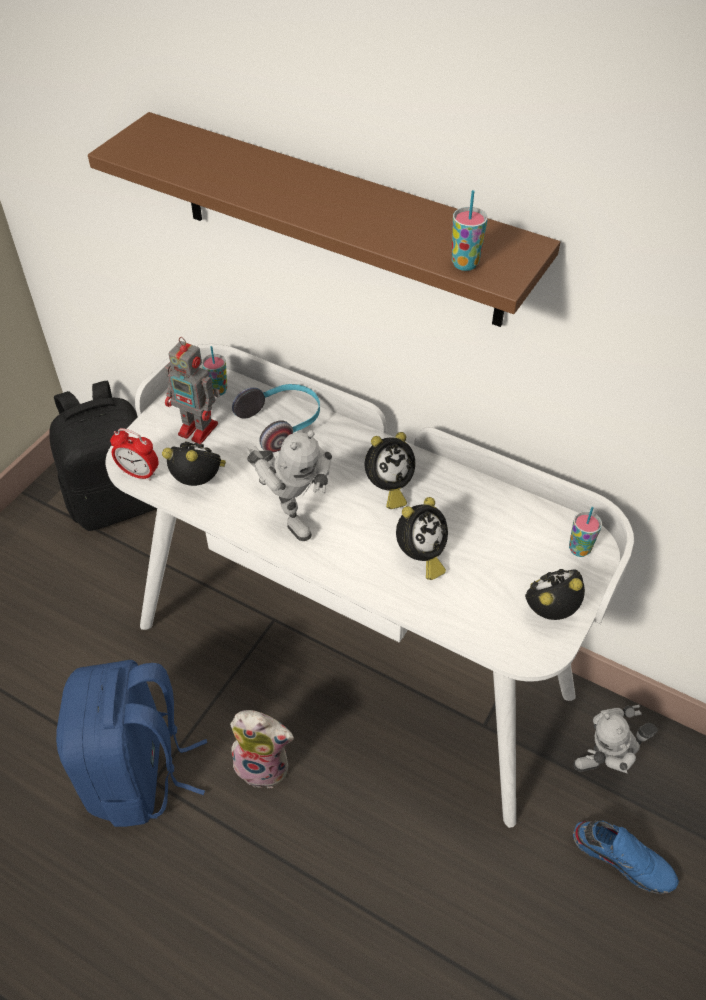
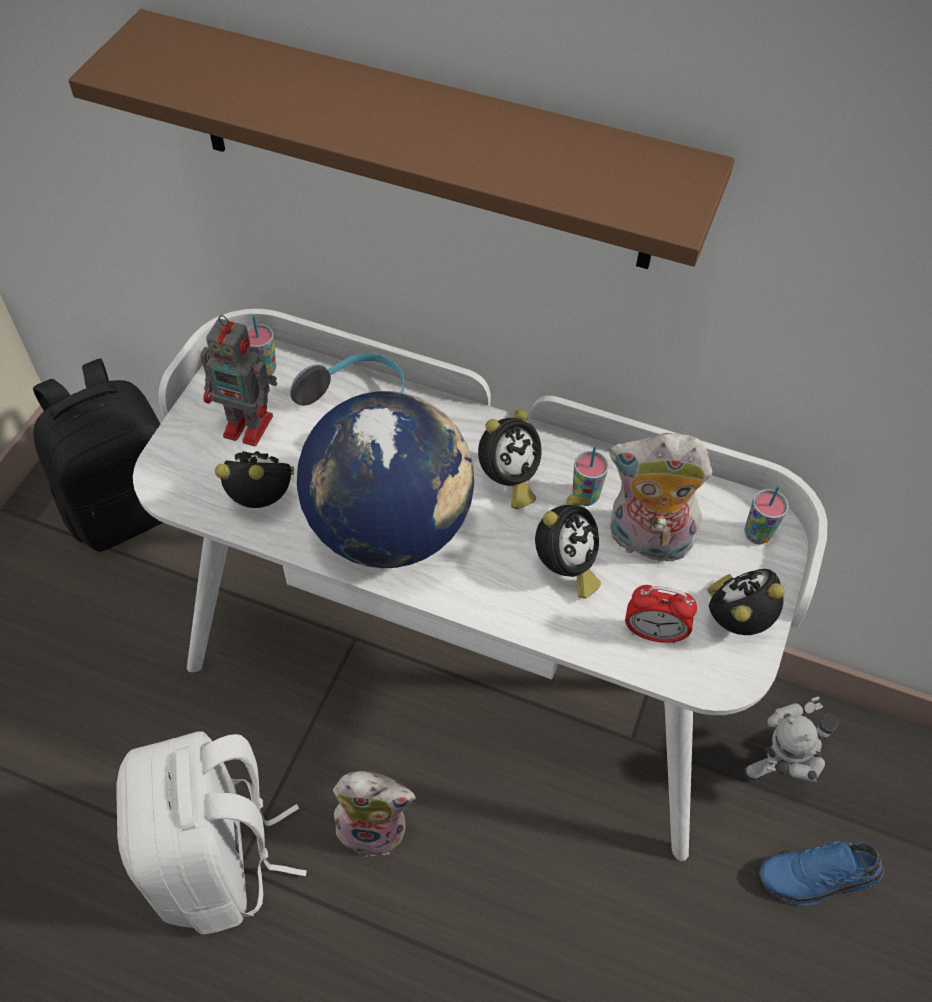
camera: 10 degrees left, 5 degrees up
(139, 473) = (182, 496): alarm clock -> alarm clock (653, 633)
(140, 773) = (220, 859): blue backpack -> white backpack
(291, 513) = (390, 528): toy robot -> globe
(465, 264) = (620, 202): cup -> cup (585, 496)
(488, 544) = (646, 541): none -> plush toy
(623, 857) = (818, 878): blue shoe -> blue shoe turned 150 degrees clockwise

